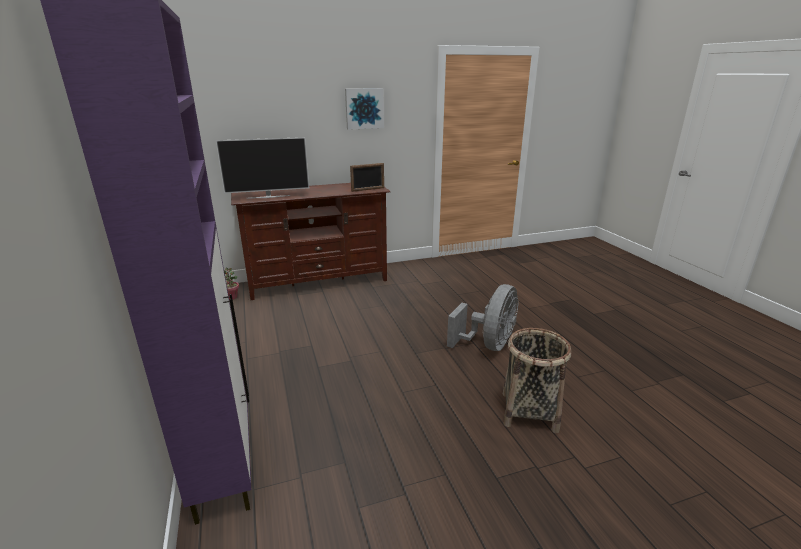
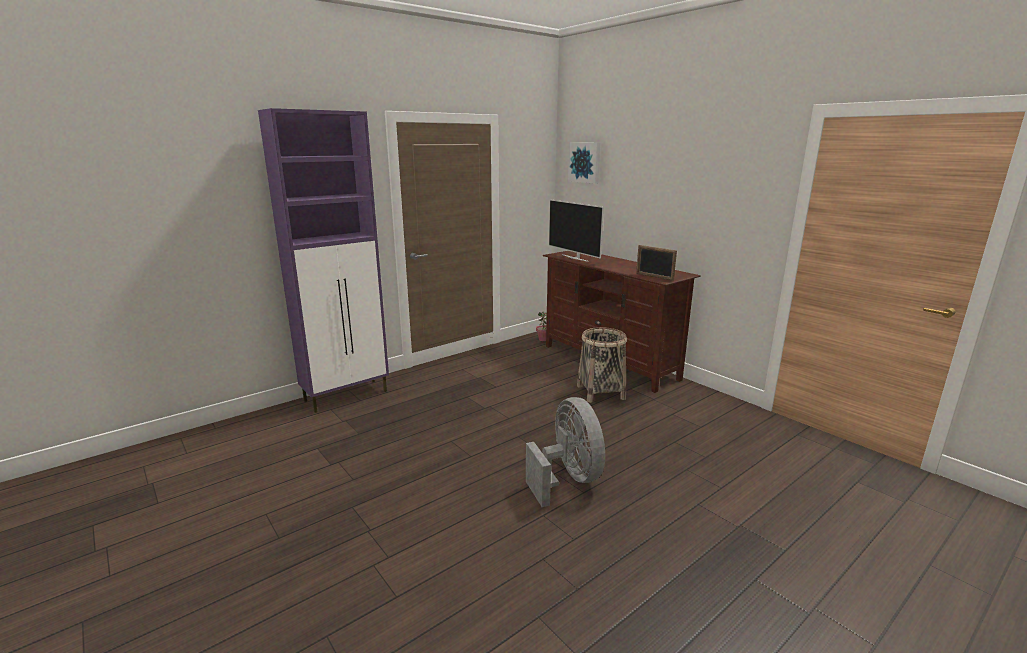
camera: 70 degrees right, 5 degrees down
(364, 108) = (701, 185): picture -> picture (585, 162)
(488, 345) = (568, 479): grey fan -> grey fan turned 120 degrees counterclockwise
(529, 411) = (452, 520): basket -> basket (600, 392)

